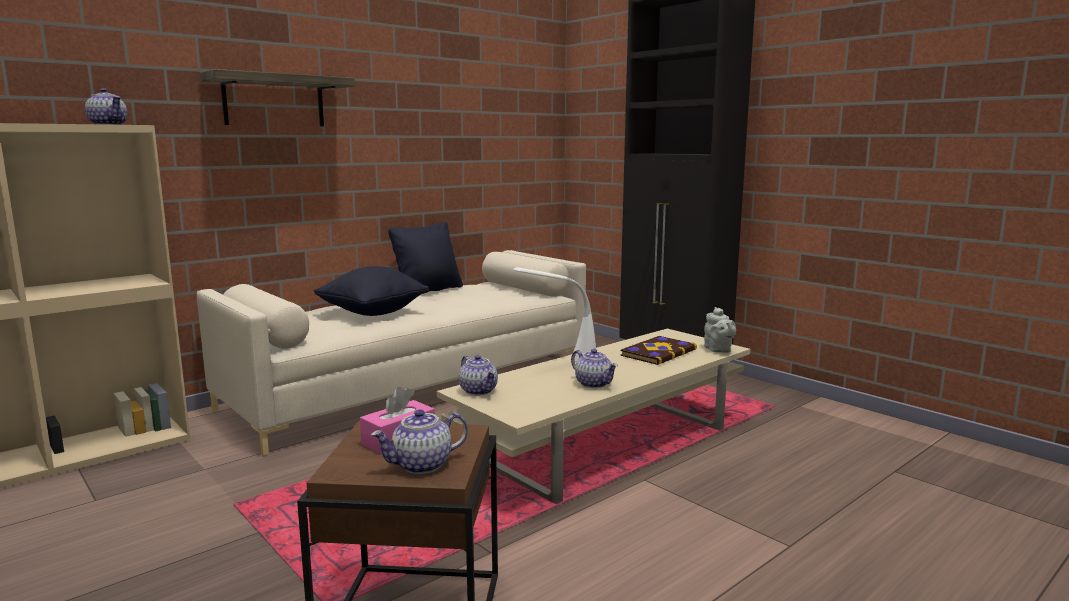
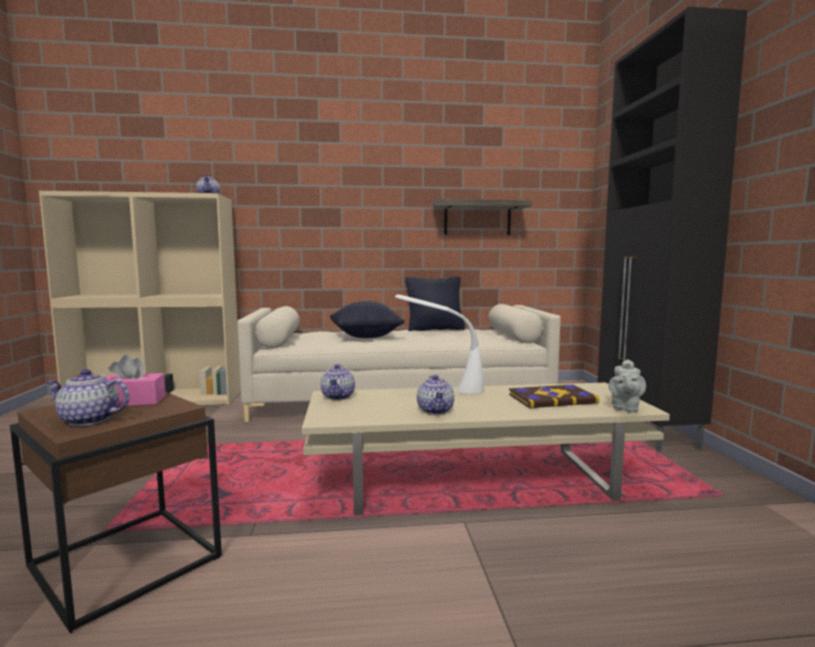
camera: 35 degrees right, 5 degrees down
(274, 101) = (325, 182): shelf -> shelf (477, 219)

